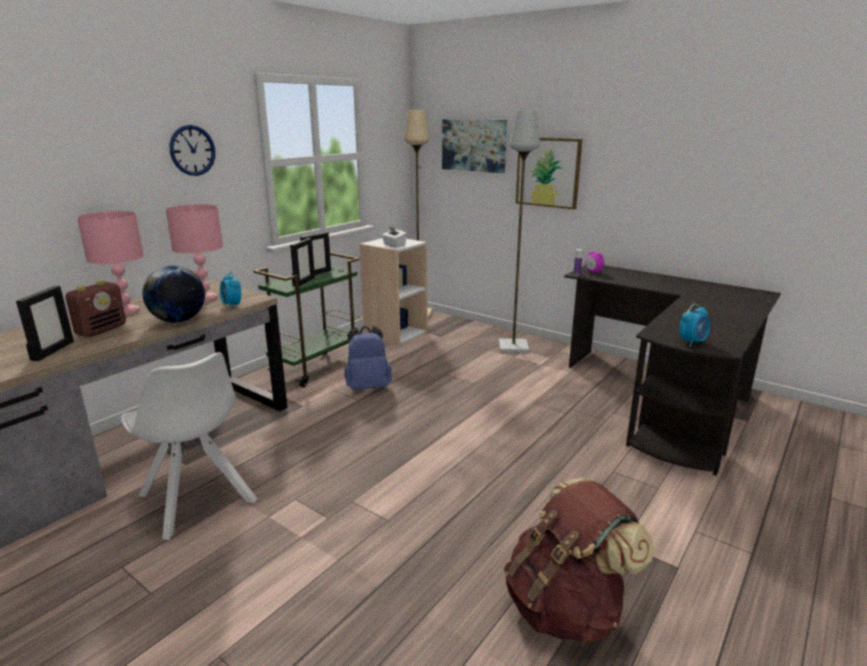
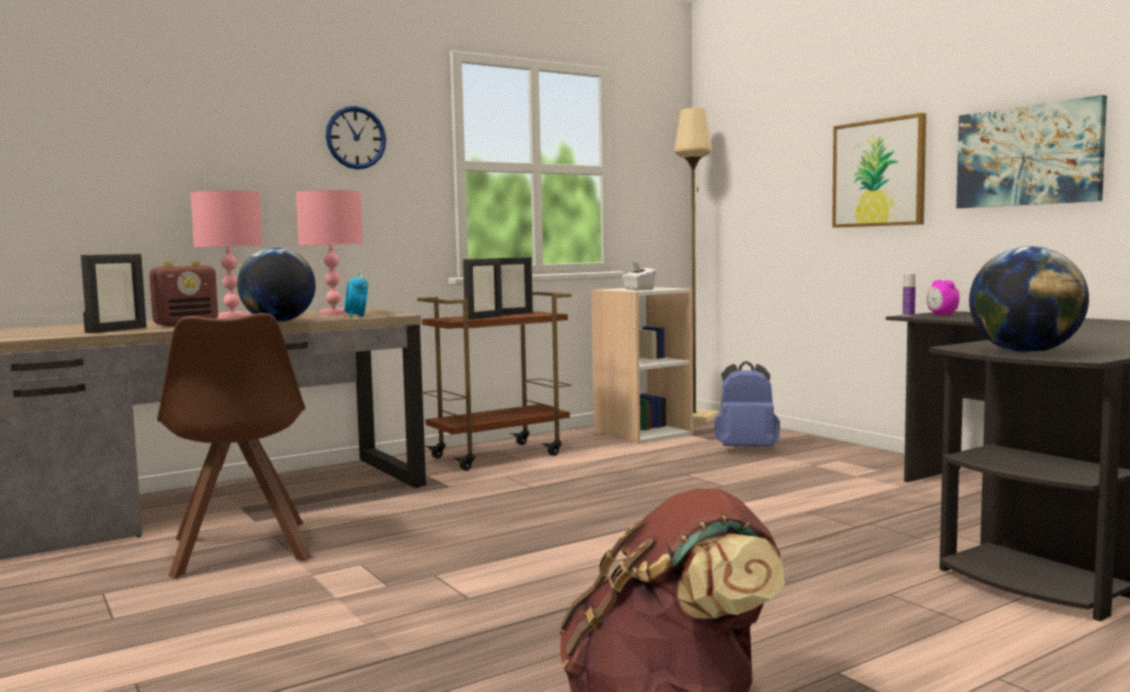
camera: 20 degrees right, 15 degrees down
(197, 499) = (240, 550): white chair -> brown chair
(317, 368) = (500, 456): green cart -> brown cart
(368, 387) = (556, 477): blue backpack -> blue backpack (746, 449)
(474, 145) = (774, 150): picture -> picture (1028, 156)
(512, 347) = (821, 456): grey floor lamp -> none
(692, 342) = (1025, 352): alarm clock -> globe

